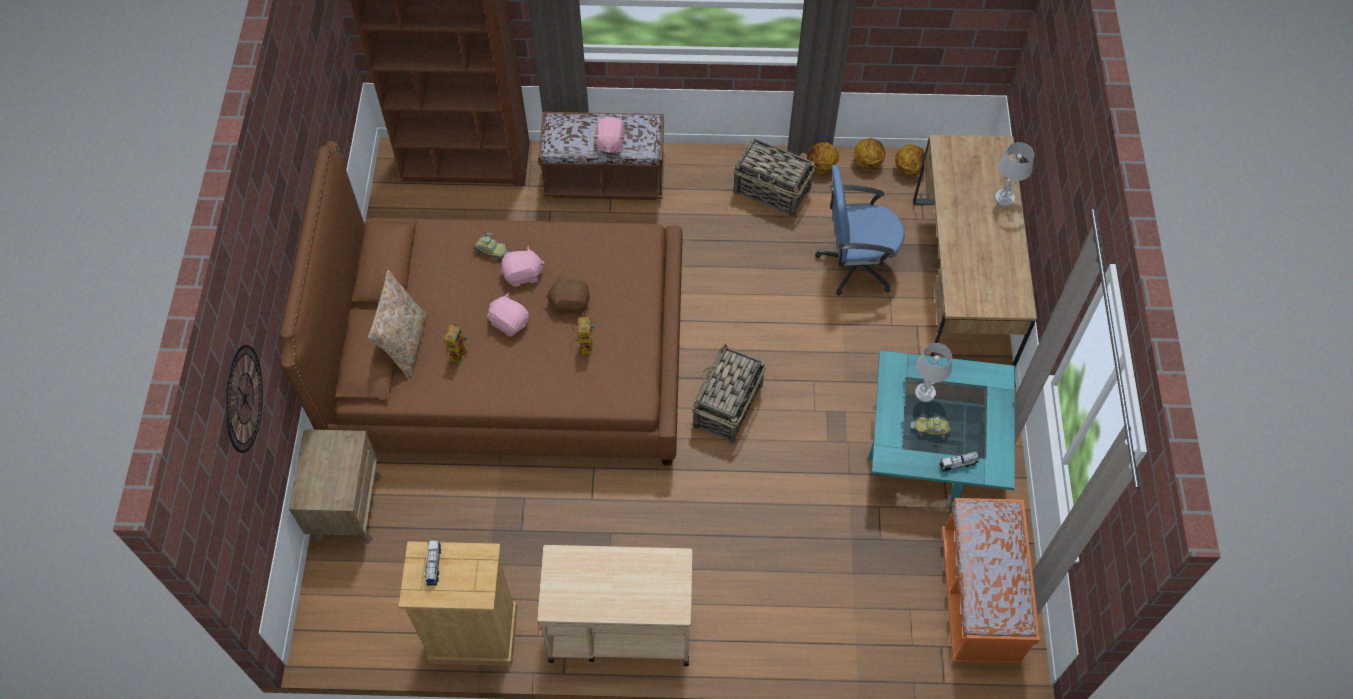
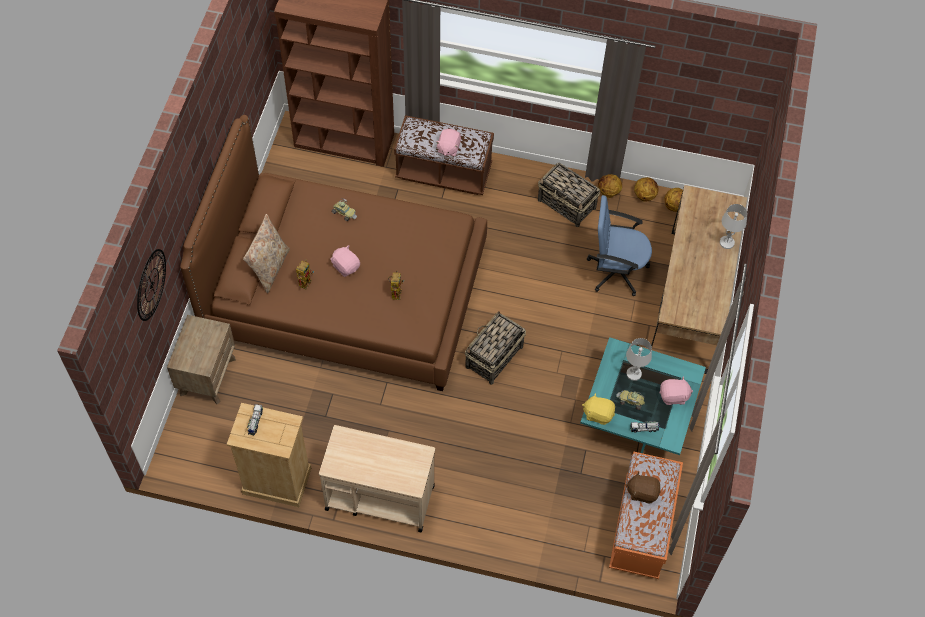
camera: 10 degrees right, 0 degrees up
(523, 275) = (363, 234): pink plush toy -> pink plush toy (674, 396)
(570, 303) = (392, 261): brown plush toy -> brown plush toy (642, 492)
(892, 456) = (598, 414): none -> yellow plush toy

